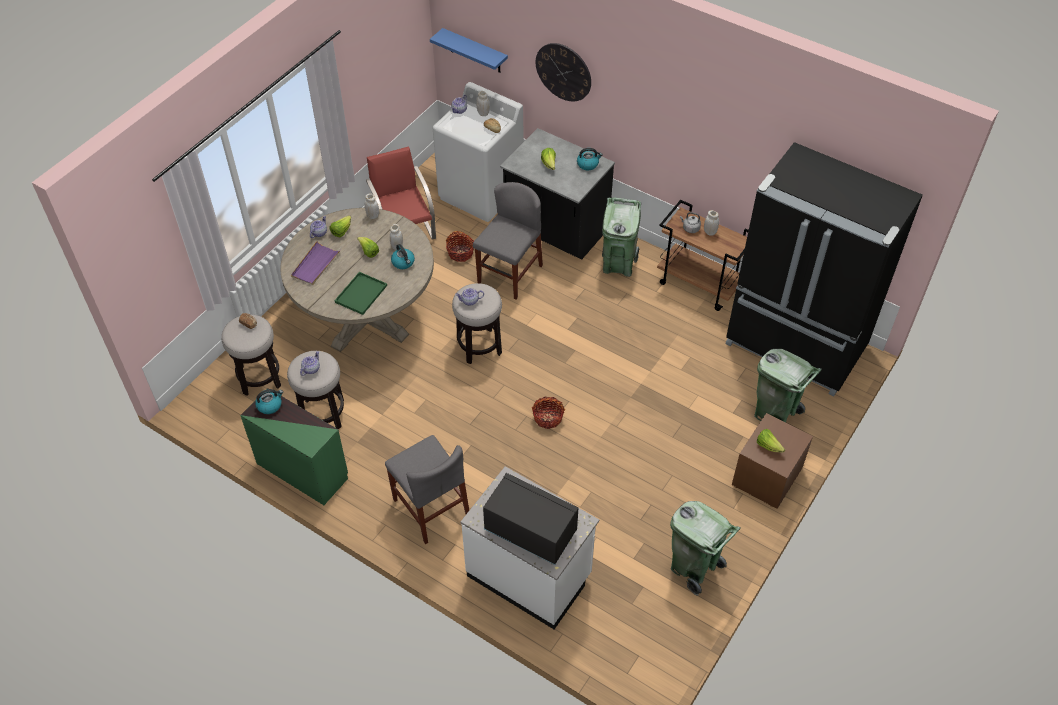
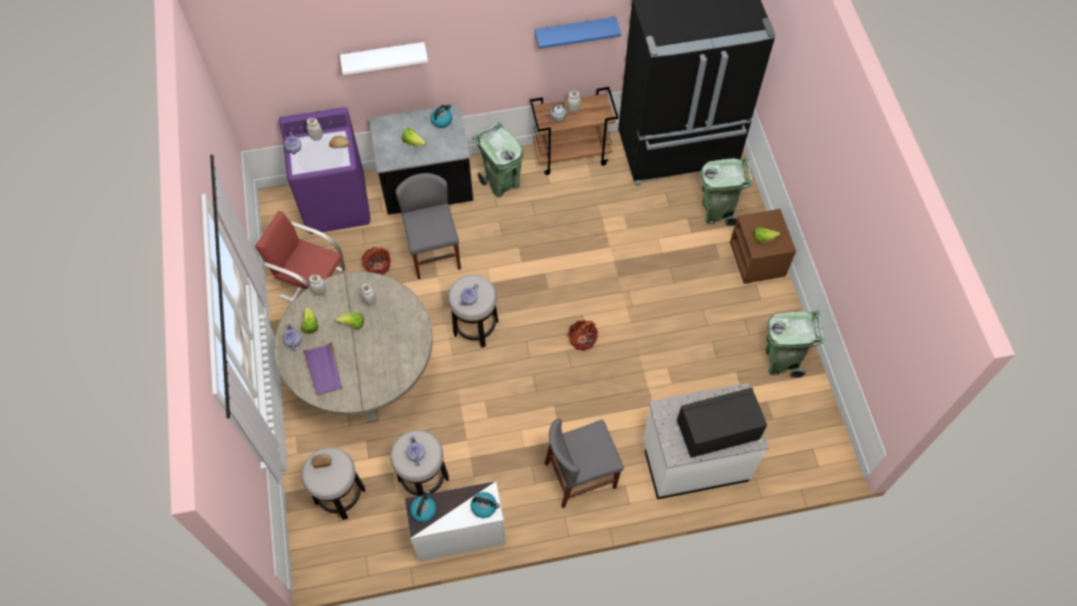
camera: 45 degrees left, 10 degrees up
(302, 469) = (459, 533): green dresser -> white dresser
(361, 294) = (389, 363): green tray -> none
(403, 262) = (391, 310): kettle -> kettle (484, 506)
(431, 508) = (580, 475): grey chair -> grey chair turned 150 degrees clockwise
(475, 51) = (277, 88): blue shelf -> blue shelf (575, 31)
(481, 193) = (336, 203): white washing machine -> purple washing machine
(563, 72) = (383, 57): wall clock -> white shelf

